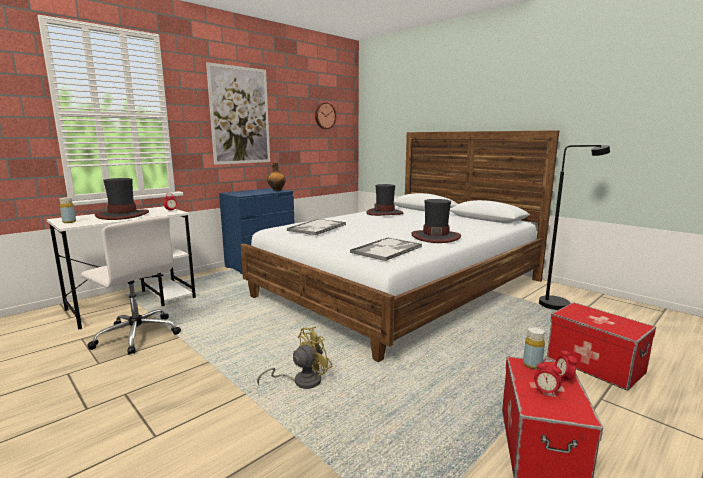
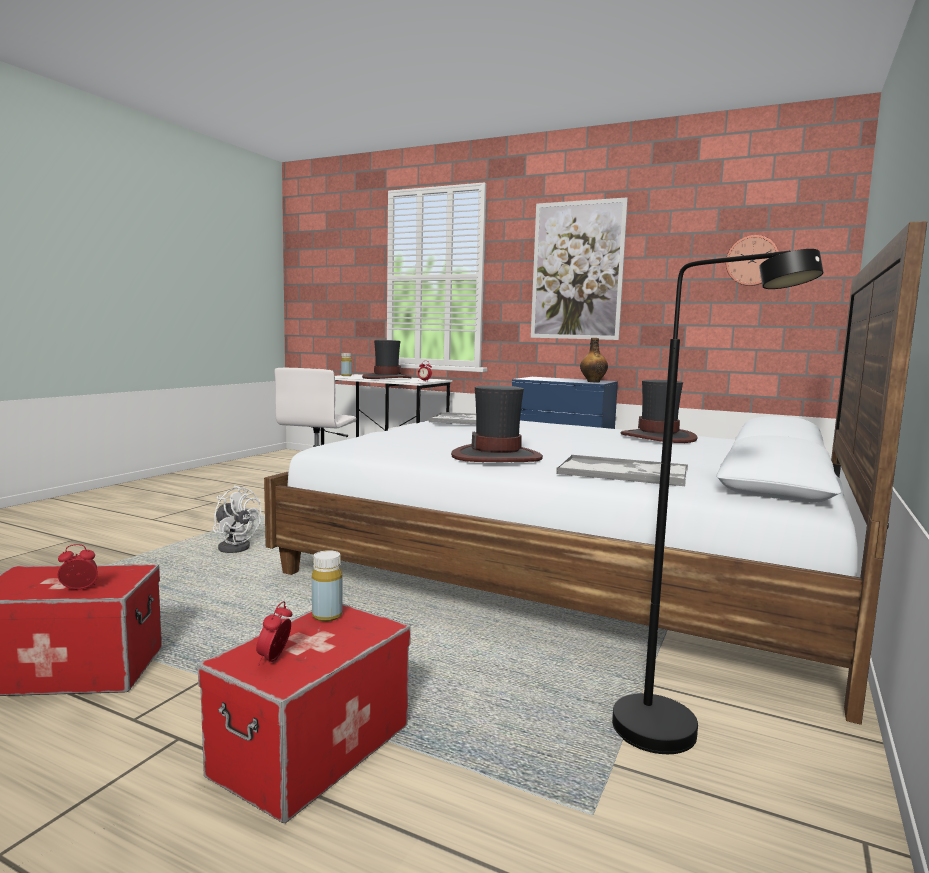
camera: 70 degrees right, 5 degrees down
(301, 381) = (235, 546): yellow fan -> white fan
(387, 249) = (382, 442): tray -> tray (624, 472)
(532, 365) = (127, 575): yellow bottle -> yellow bottle (327, 616)
(545, 392) = (51, 578): alarm clock -> alarm clock (274, 660)

